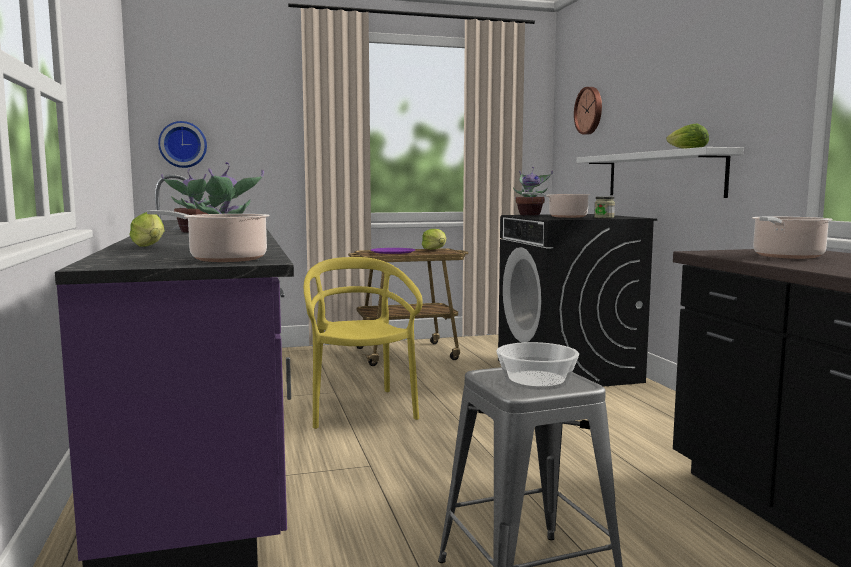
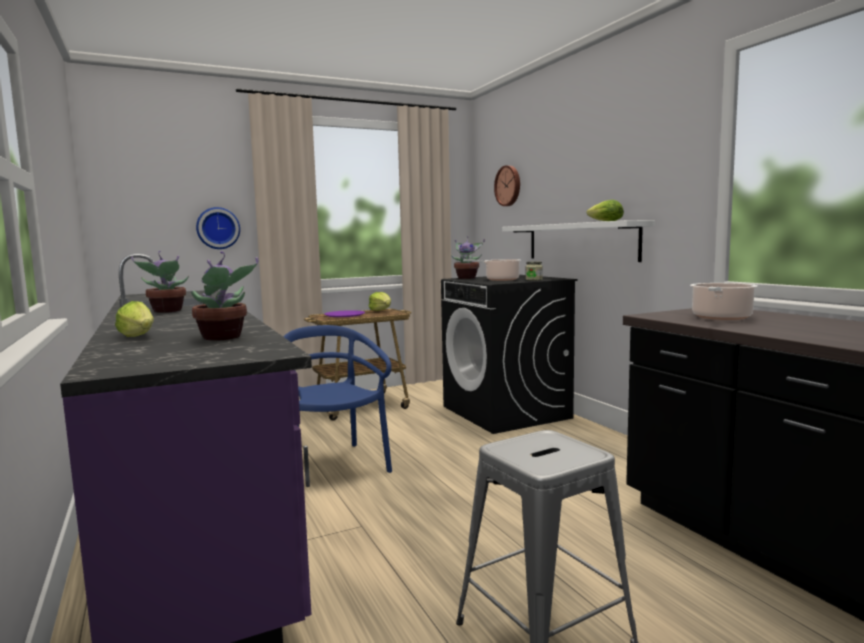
camera: 10 degrees left, 0 degrees up
(183, 144) = (137, 221): wall clock -> wall clock (218, 228)
(223, 259) = (232, 352): cooking pot -> none
(359, 408) = (334, 466): yellow chair -> blue chair
(536, 380) = (548, 451): bowl -> none

